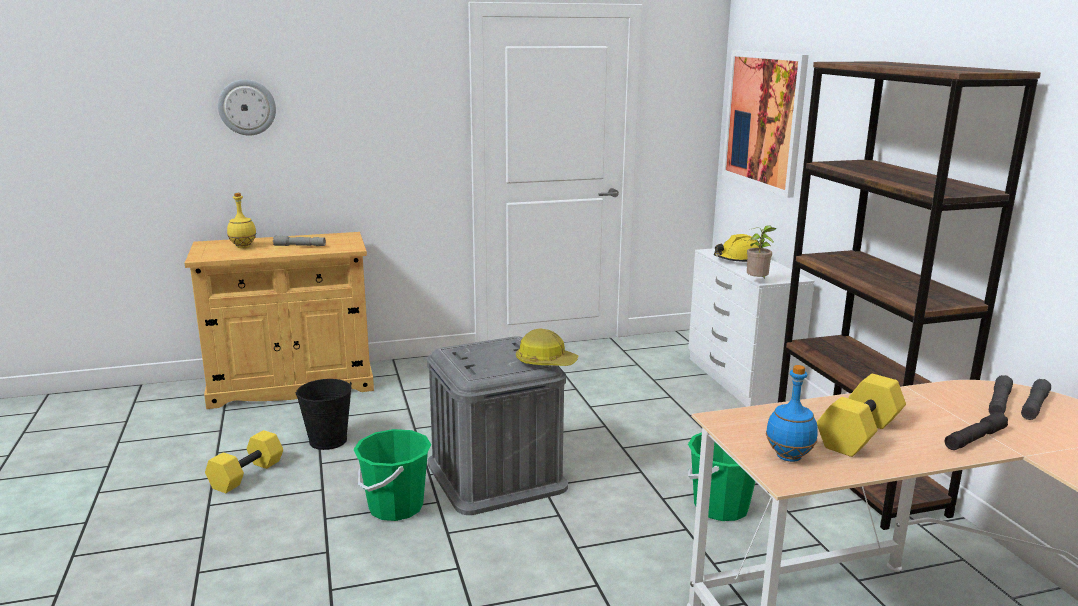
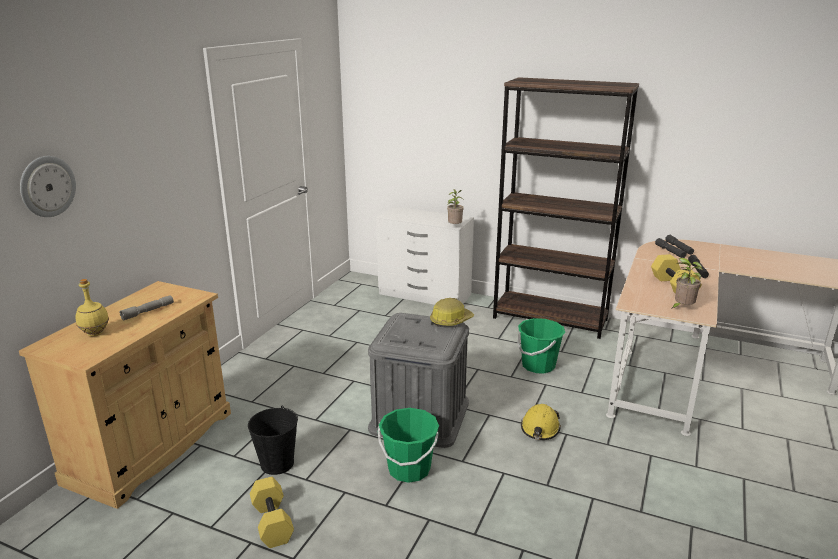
camera: 50 degrees left, 5 degrees up
(738, 259) = (413, 216): yellow hard hat -> yellow hard hat (540, 429)
(764, 120) = (397, 117): picture -> none
(788, 456) = (682, 308): blue bottle -> potted plant

